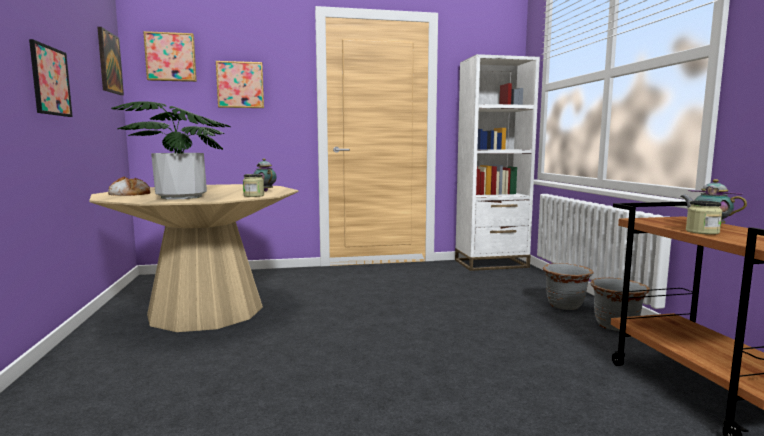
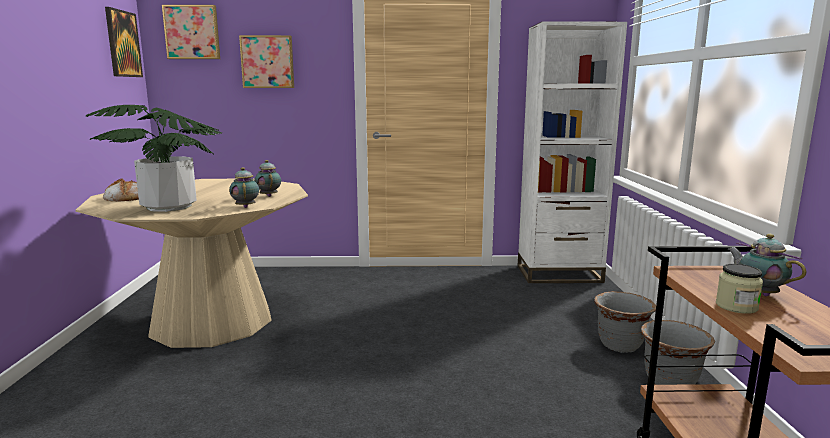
camera: 10 degrees right, 5 degrees up
(50, 81) = (38, 80): picture -> none
(253, 196) = (246, 207): jar -> teapot

